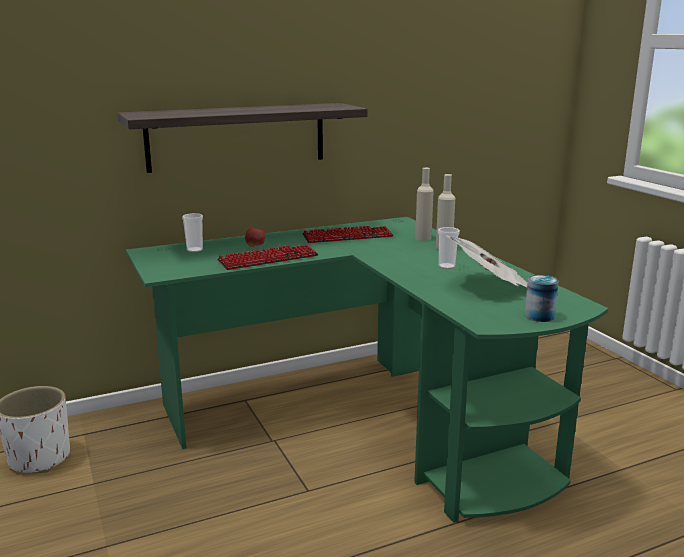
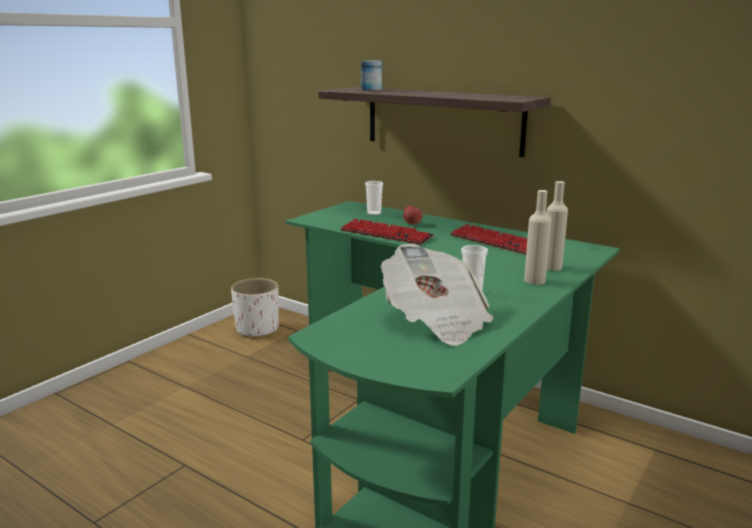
camera: 60 degrees right, 0 degrees up
(539, 316) = (371, 356): can -> can (371, 89)

